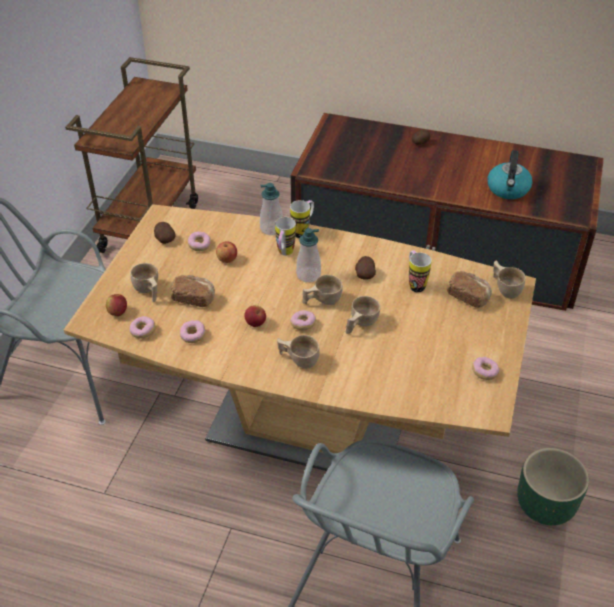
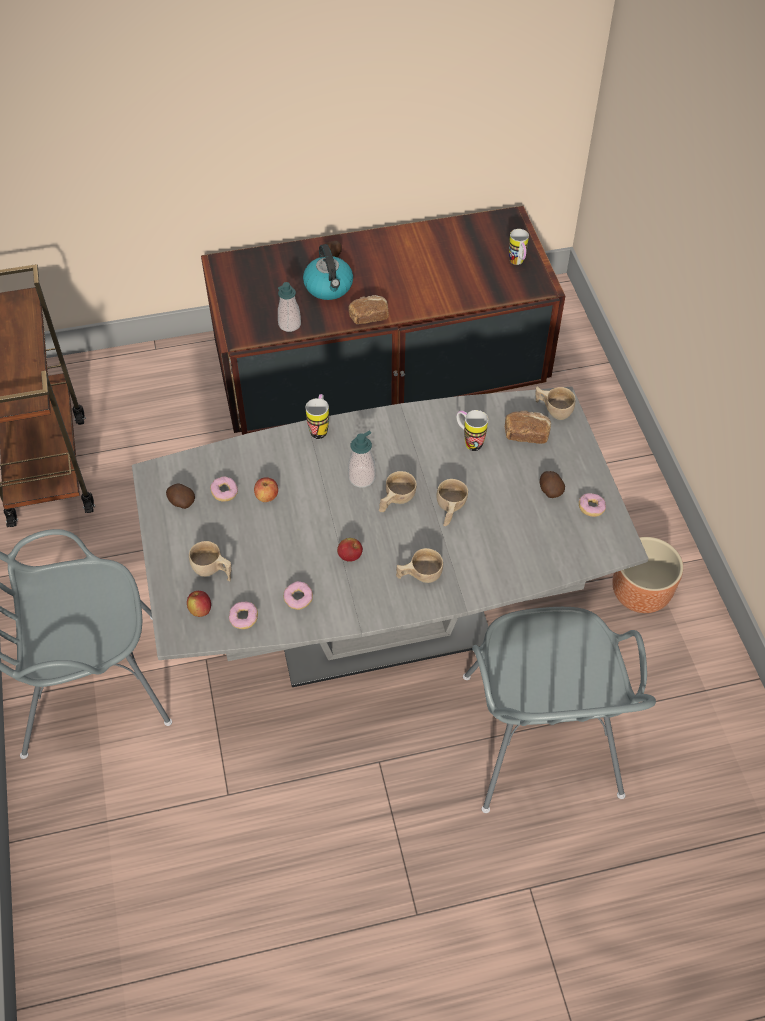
camera: 30 degrees left, 10 degrees up
(193, 298) = (266, 557): bread -> bread (368, 316)
(271, 229) = (285, 439): soap dispenser -> soap dispenser (289, 324)
(284, 254) = (320, 464): mug -> mug (517, 263)
(303, 324) = (396, 535): donut -> none
(306, 428) = (382, 623): brown dining table -> grey dining table
(365, 274) = (415, 452): potato -> potato (549, 490)
(508, 189) = (456, 281): kettle -> kettle (329, 287)
(544, 506) = (640, 594): green planter -> brown planter

